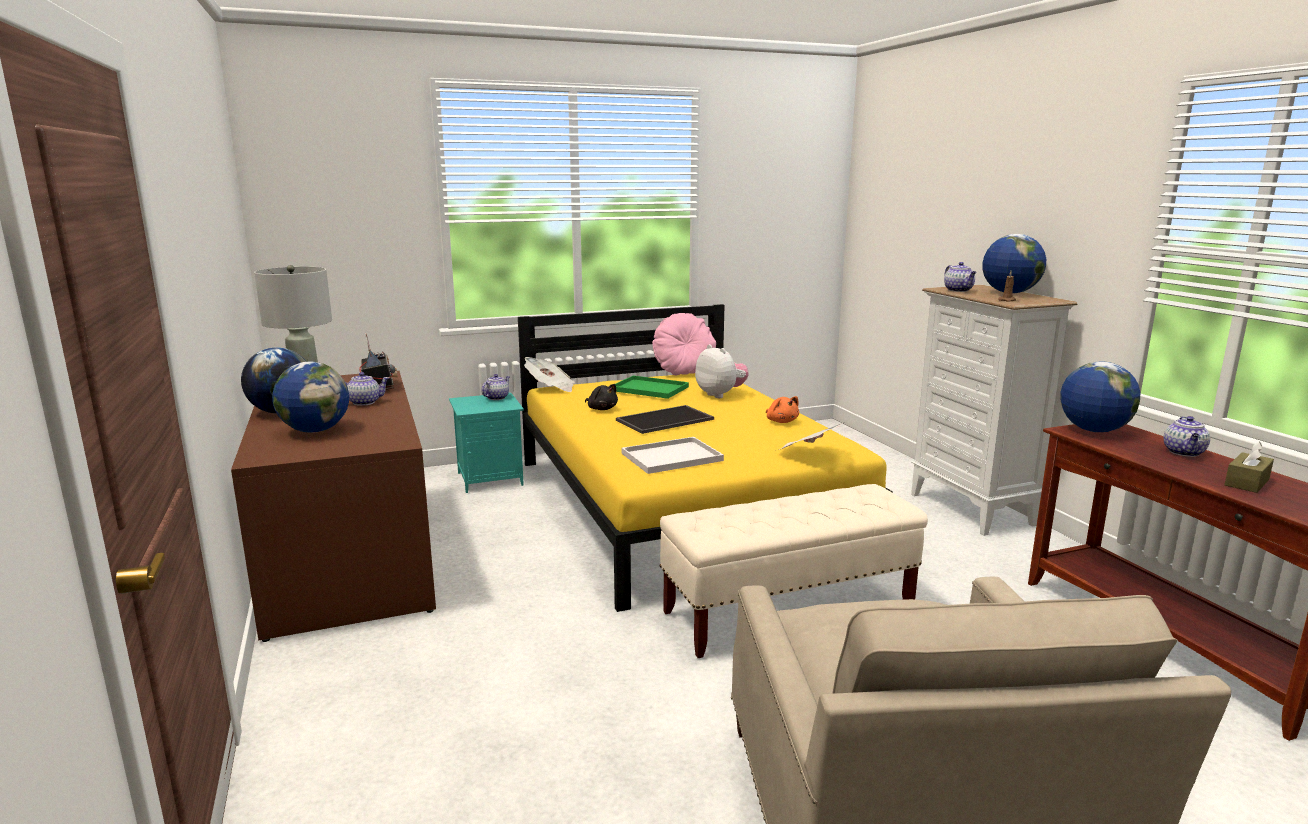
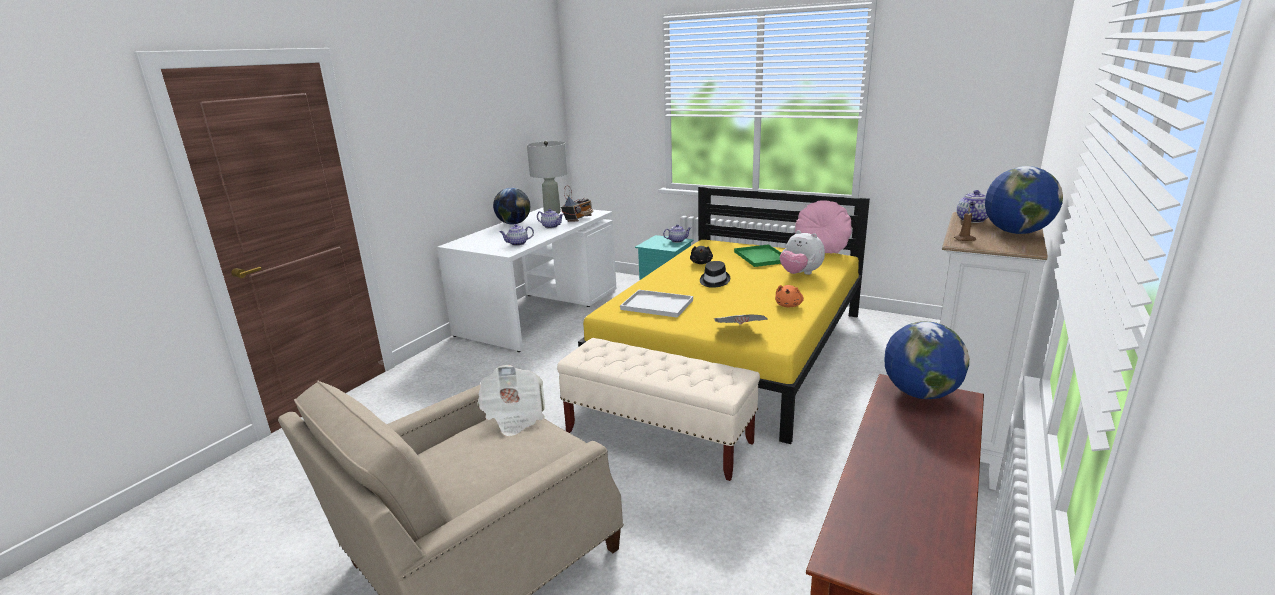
camera: 50 degrees right, 5 degrees up
(315, 430) = (499, 236): globe -> none
(347, 554) = (539, 311): brown desk -> white desk
(550, 388) = (709, 241): newspaper -> newspaper (514, 416)
(665, 420) = (714, 281): tray -> black hat
(720, 395) = (800, 274): plush toy -> plush toy turned 120 degrees clockwise
(1184, 453) = (940, 446): teapot -> teapot (517, 244)
(1246, 482) = (900, 491): brown tissue box -> none

